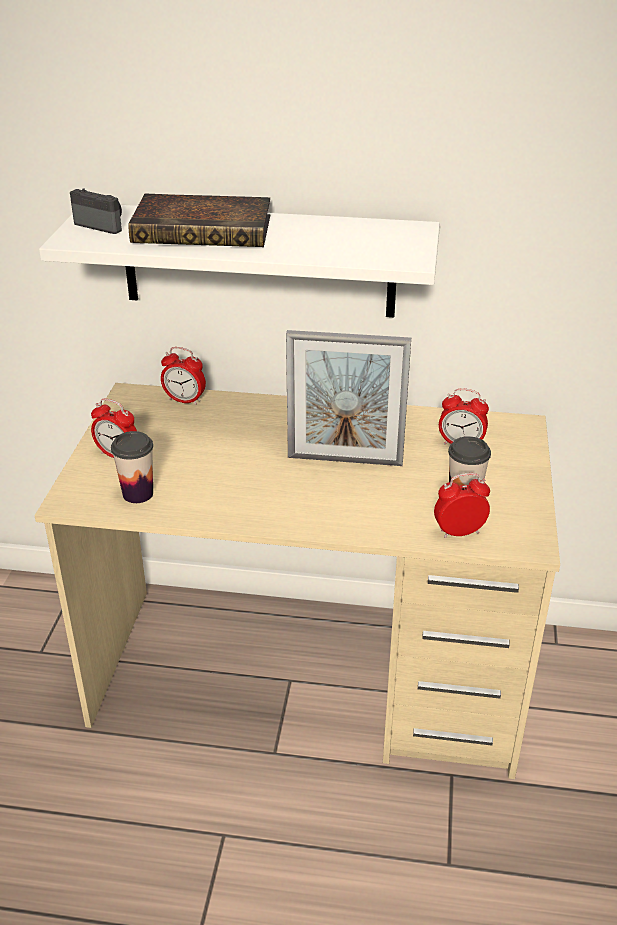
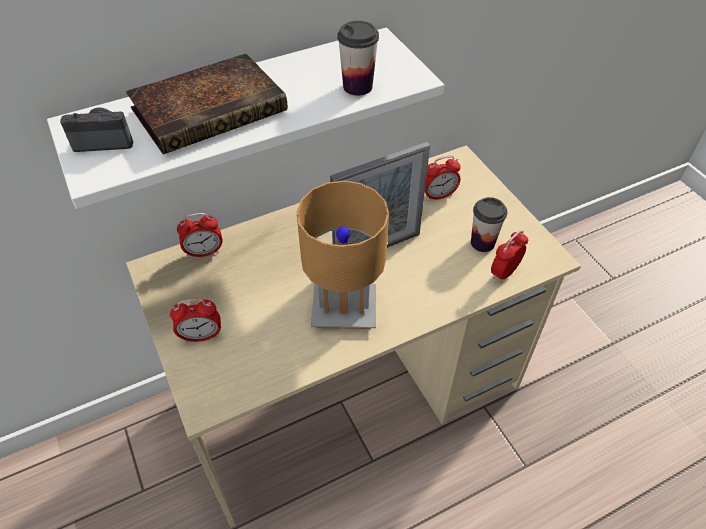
camera: 35 degrees left, 15 degrees up
(138, 494) = (255, 365): cup -> cup (357, 87)
(260, 490) = (344, 309): none -> brown table lamp

